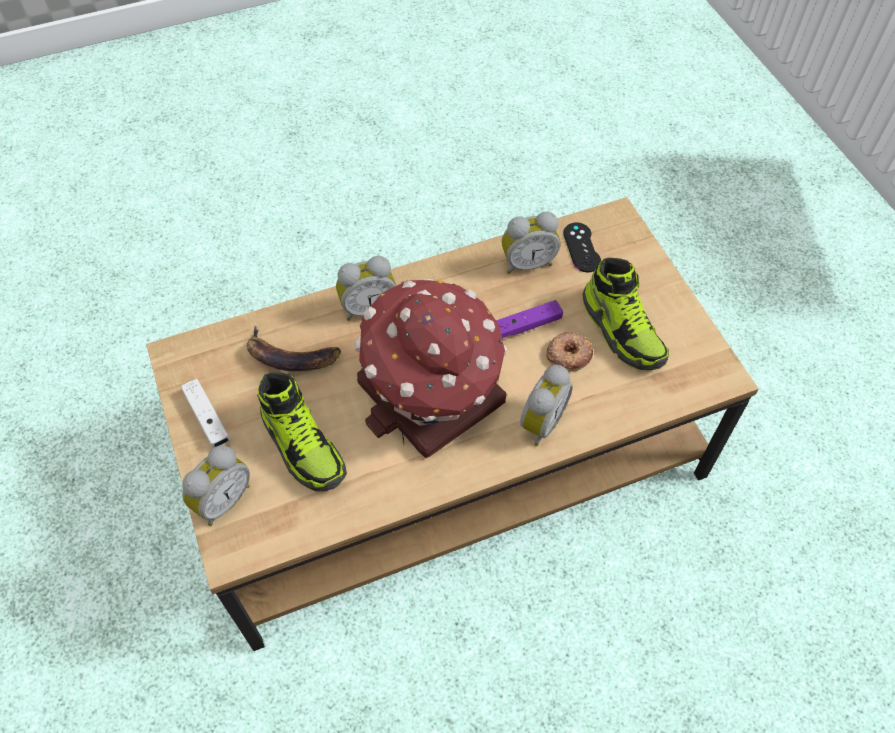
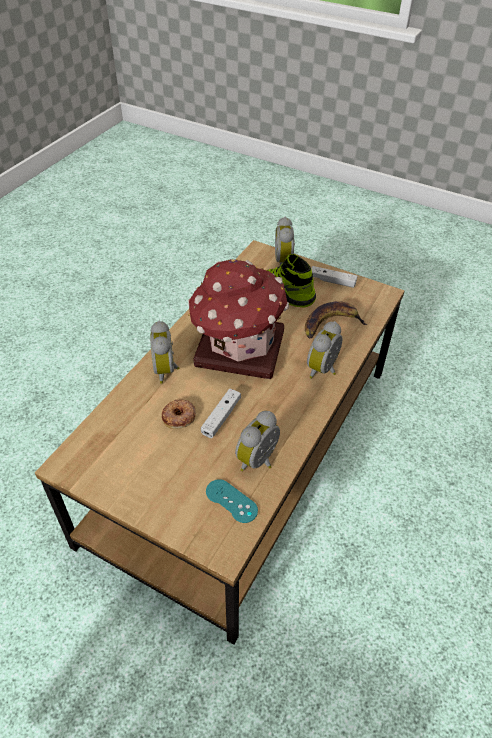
camera: 140 degrees right, 10 degrees down
(525, 326) = (221, 417): purple game controller -> white game controller
(582, 247) = (231, 501): black game controller -> turquoise game controller
(622, 331) = (154, 453): shoe -> none

